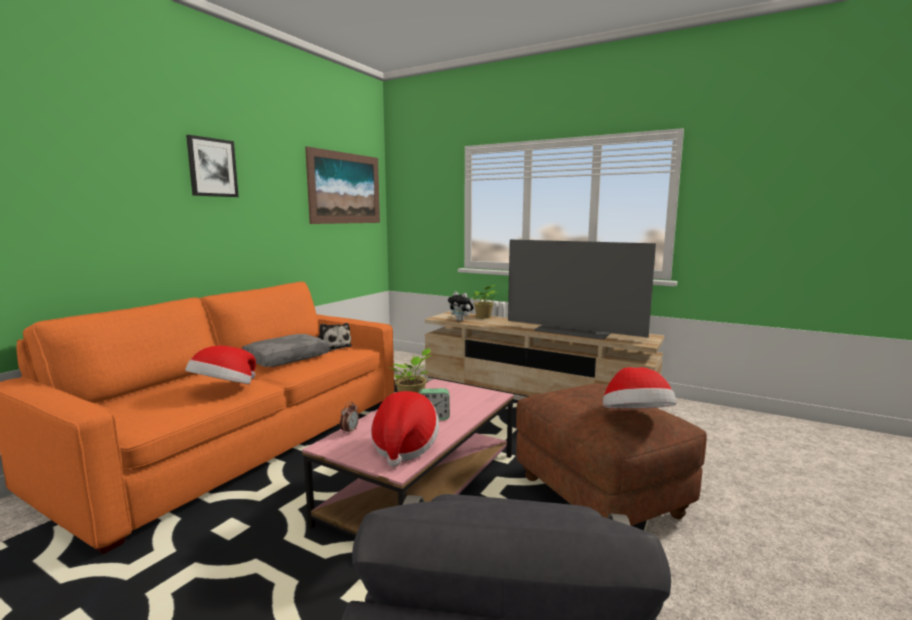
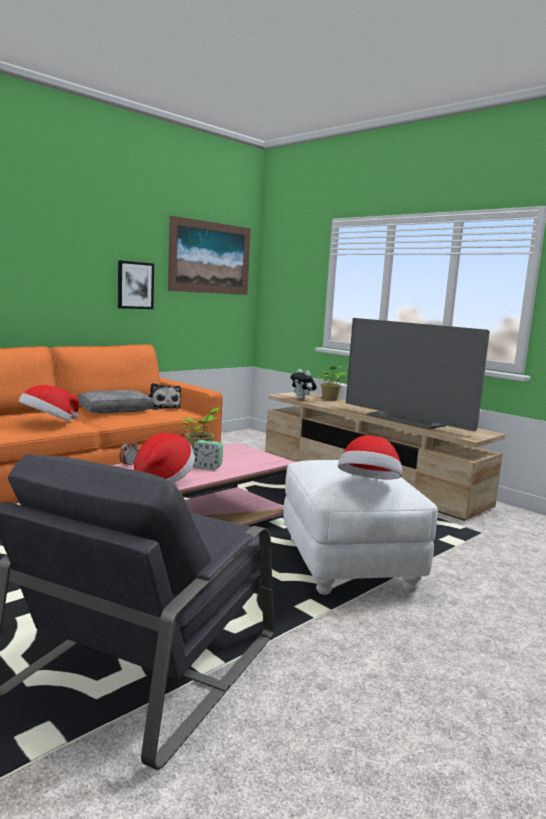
camera: 15 degrees right, 0 degrees up
(212, 167) = (76, 233): picture -> picture (135, 285)
(600, 496) = (349, 565): brown ottoman -> white ottoman

